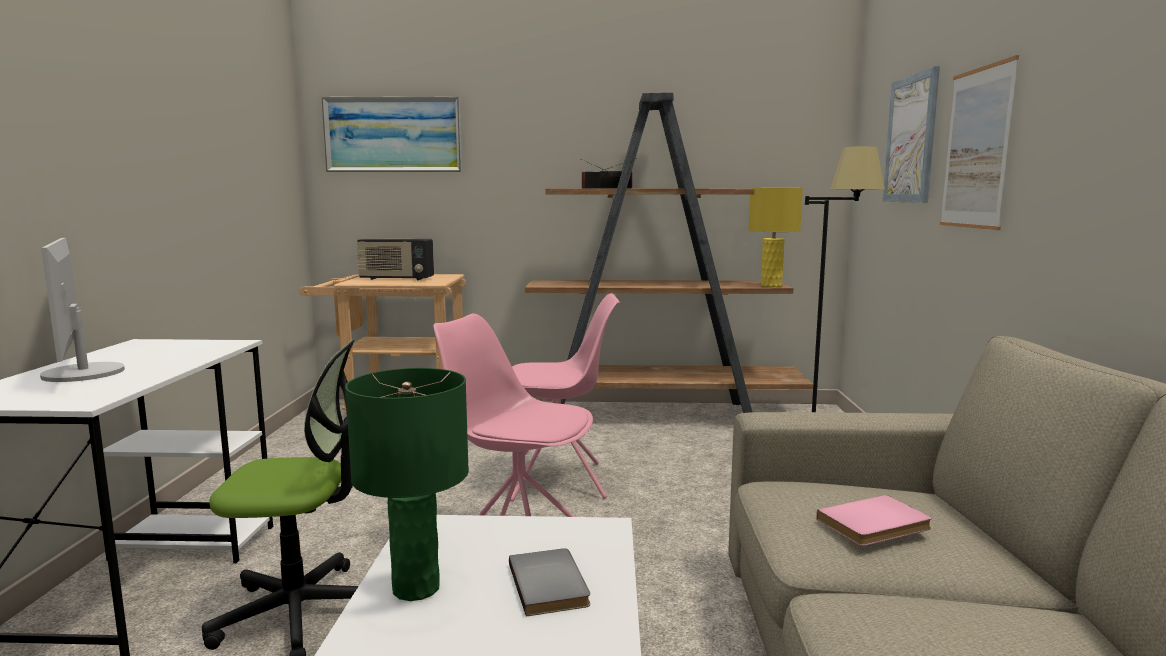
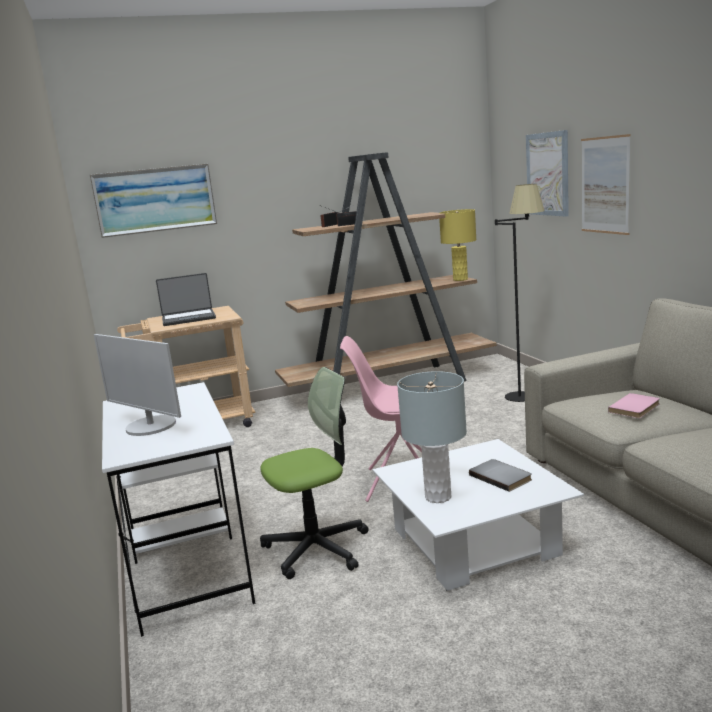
camera: 20 degrees left, 5 degrees up
(396, 279) = (188, 318): radio -> laptop
(415, 589) = (438, 497): green table lamp -> grey table lamp
(559, 481) = (379, 440): pink chair -> none

